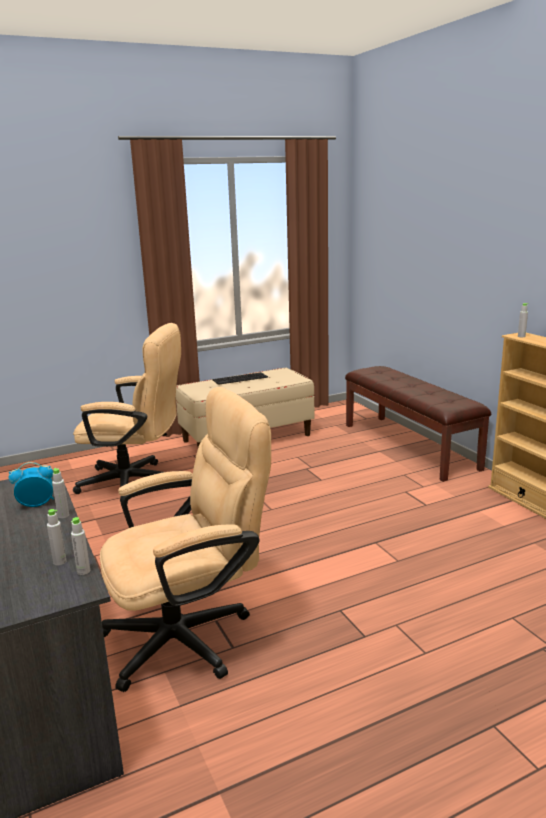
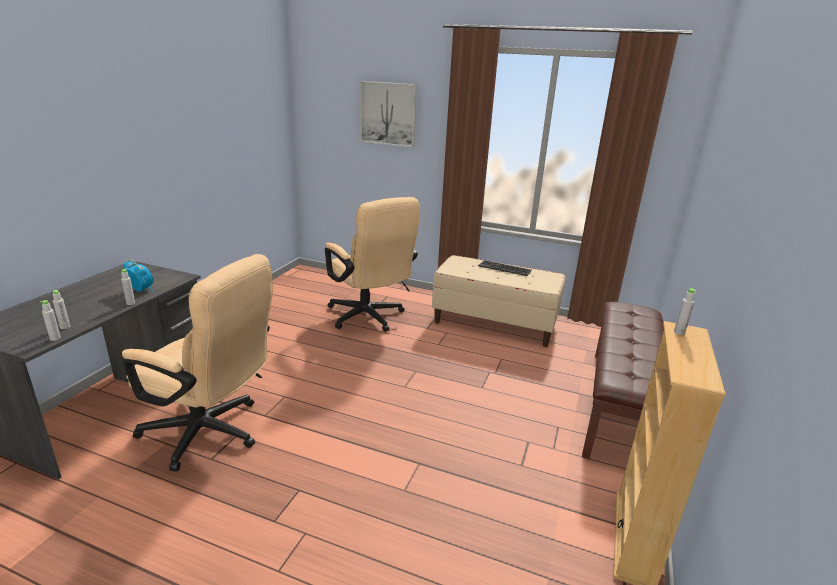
camera: 45 degrees right, 5 degrees up
(56, 244) = (388, 114): none -> picture

